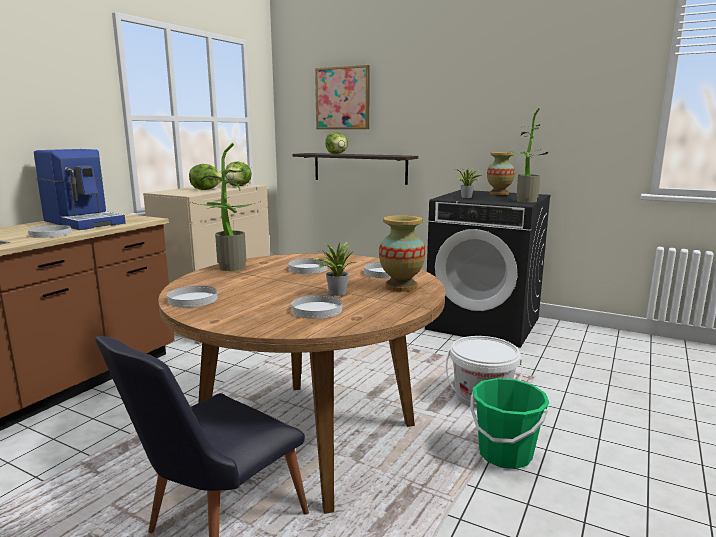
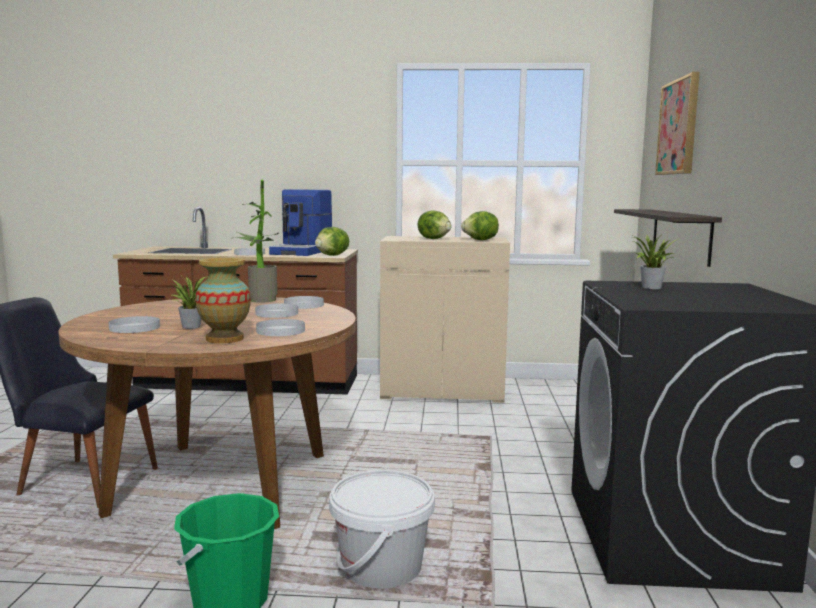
camera: 65 degrees right, 5 degrees down
(192, 299) = (156, 305): white plate -> white plate (303, 305)
(337, 154) = (654, 211): lettuce -> lettuce (332, 255)
(499, 194) = (745, 295): vase -> none
(523, 201) = (680, 305): potted plant -> none

